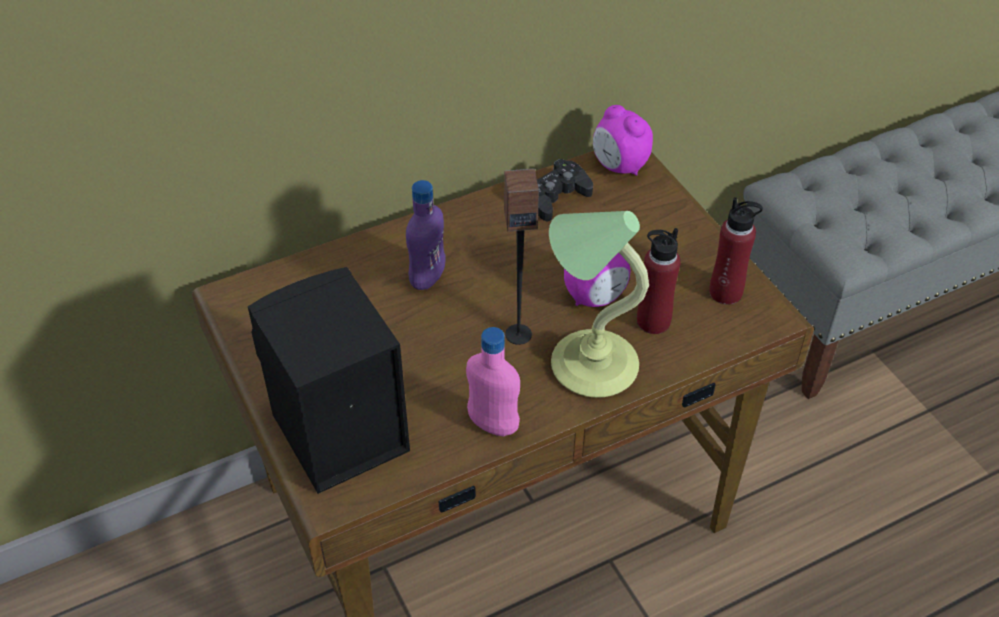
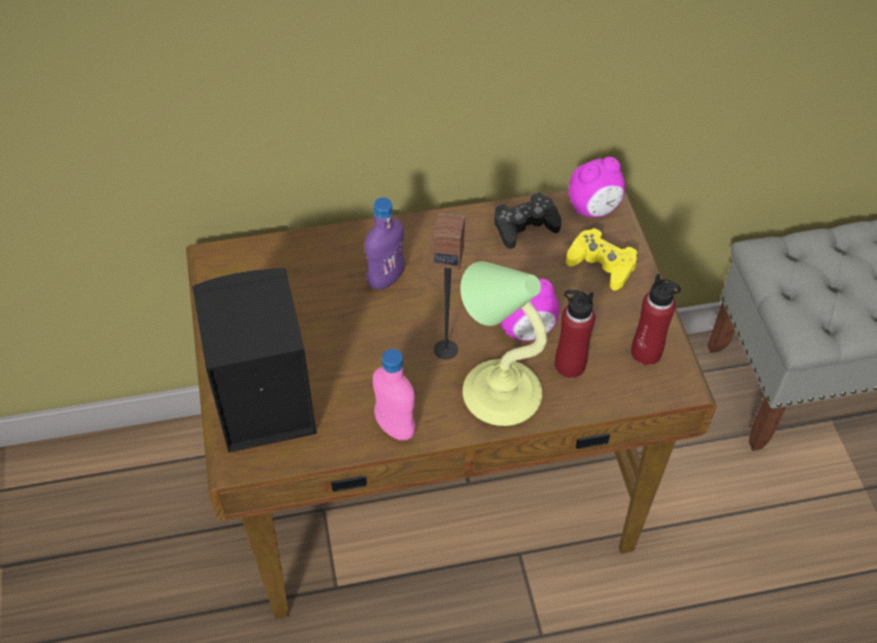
camera: 15 degrees right, 5 degrees up
(619, 166) = (594, 209): alarm clock -> alarm clock turned 90 degrees counterclockwise
(647, 217) = (601, 264): none -> yellow game controller

